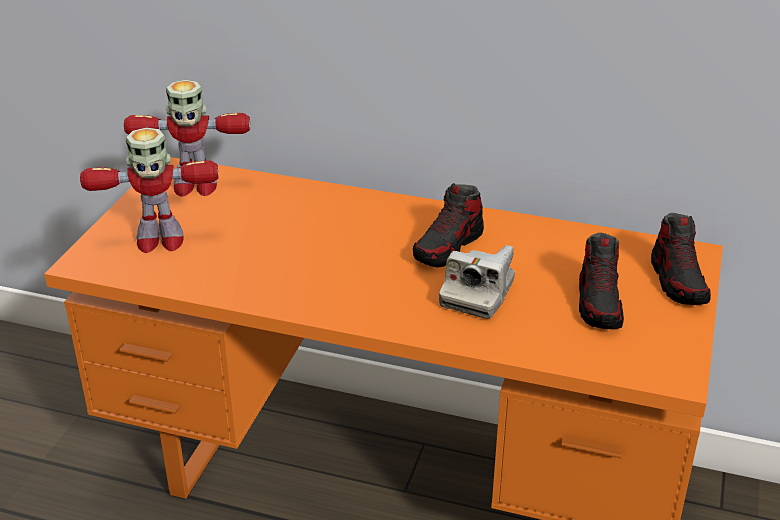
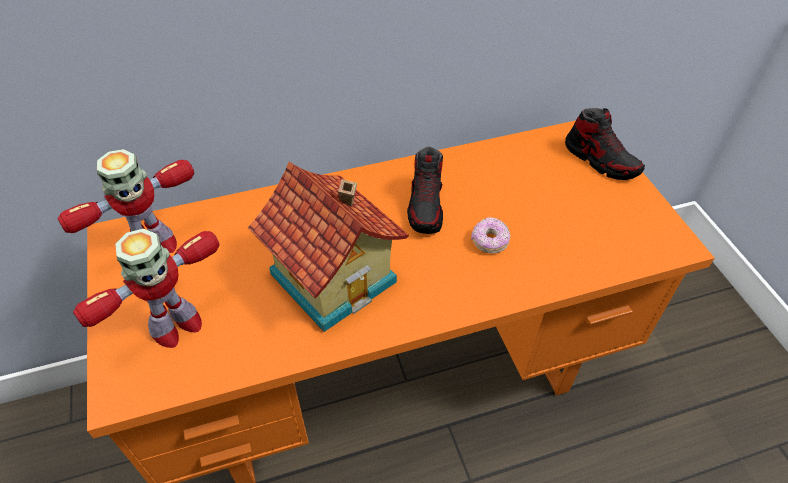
camera: 35 degrees left, 15 degrees up
(312, 261) = (335, 276): none -> toy house
(477, 294) = (489, 241): camera -> donut
(599, 303) = (574, 206): shoe -> none

